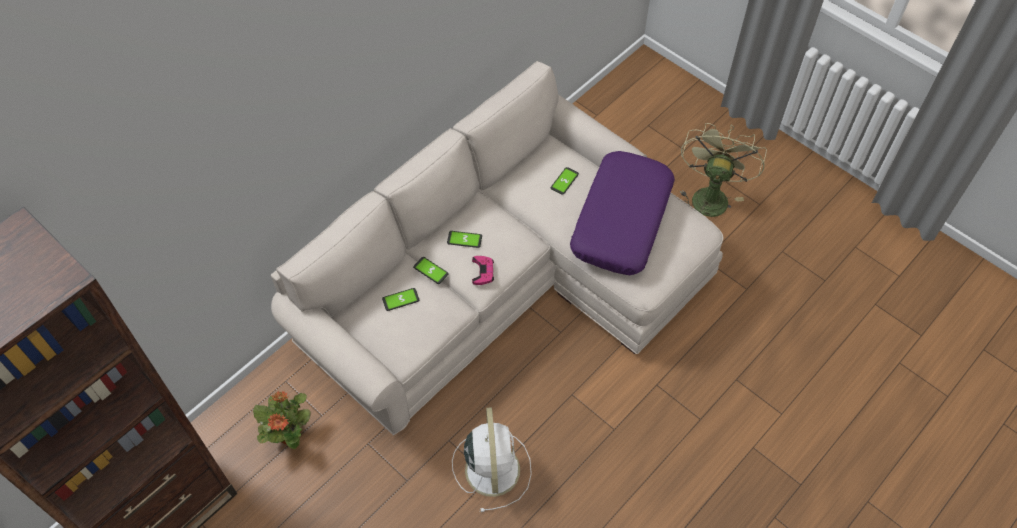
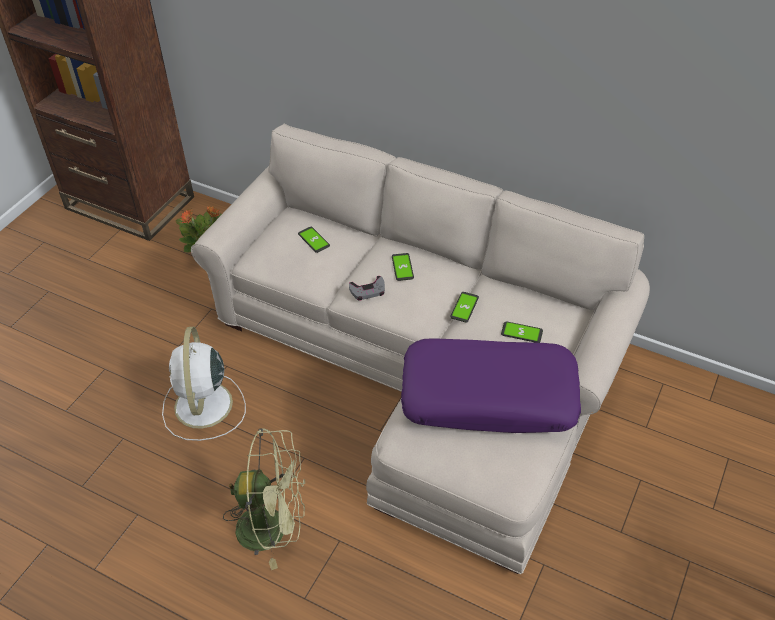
camera: 75 degrees right, 10 degrees down
(430, 271) = (356, 254): phone -> phone (464, 307)
(483, 272) = (368, 291): pink game controller -> grey game controller
(492, 467) = (203, 407): white fan -> white fan turned 105 degrees clockwise
(709, 195) = (652, 552): green fan -> green fan (273, 527)

